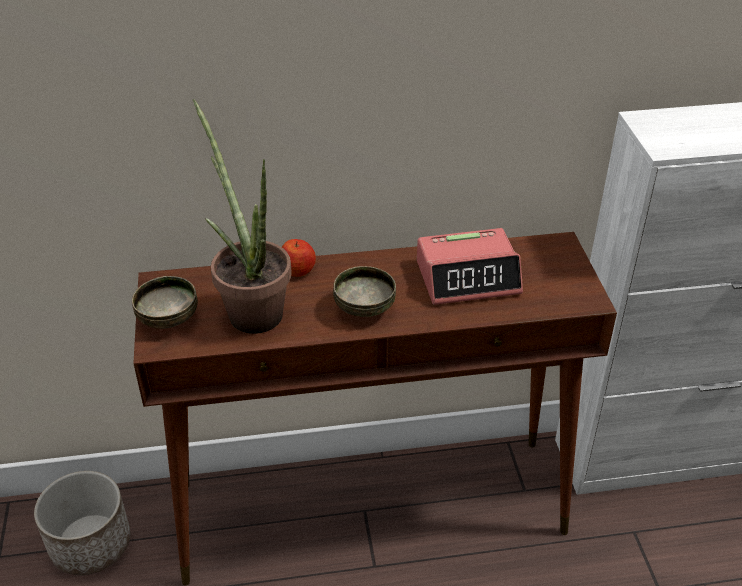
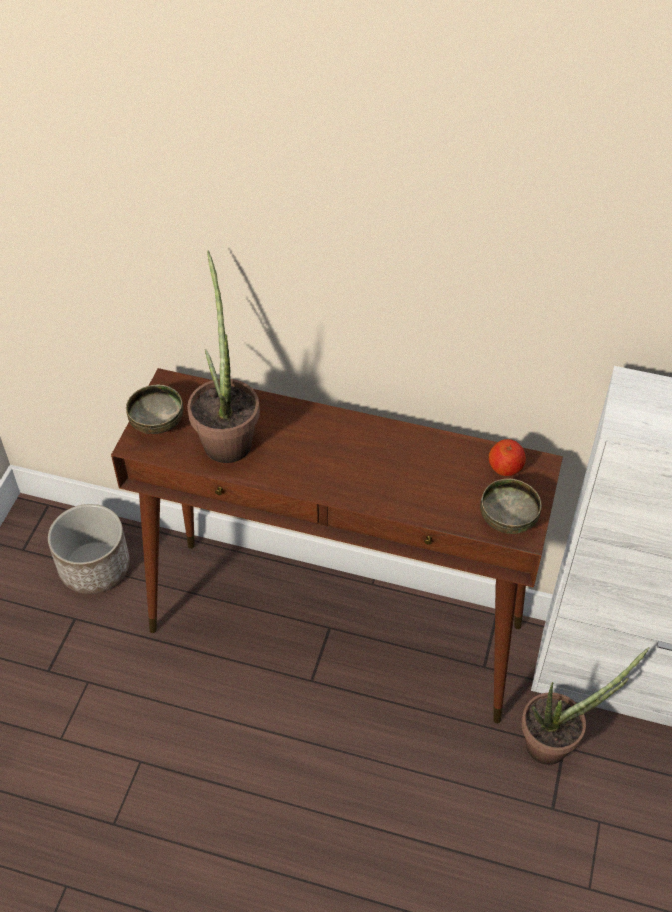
camera: 25 degrees right, 10 degrees up
(298, 270) = (287, 411): apple -> apple (505, 467)
(363, 309) = (319, 470): bowl -> bowl (507, 519)
(468, 277) = (430, 470): alarm clock -> none
(625, 530) = (556, 742): none -> potted plant

